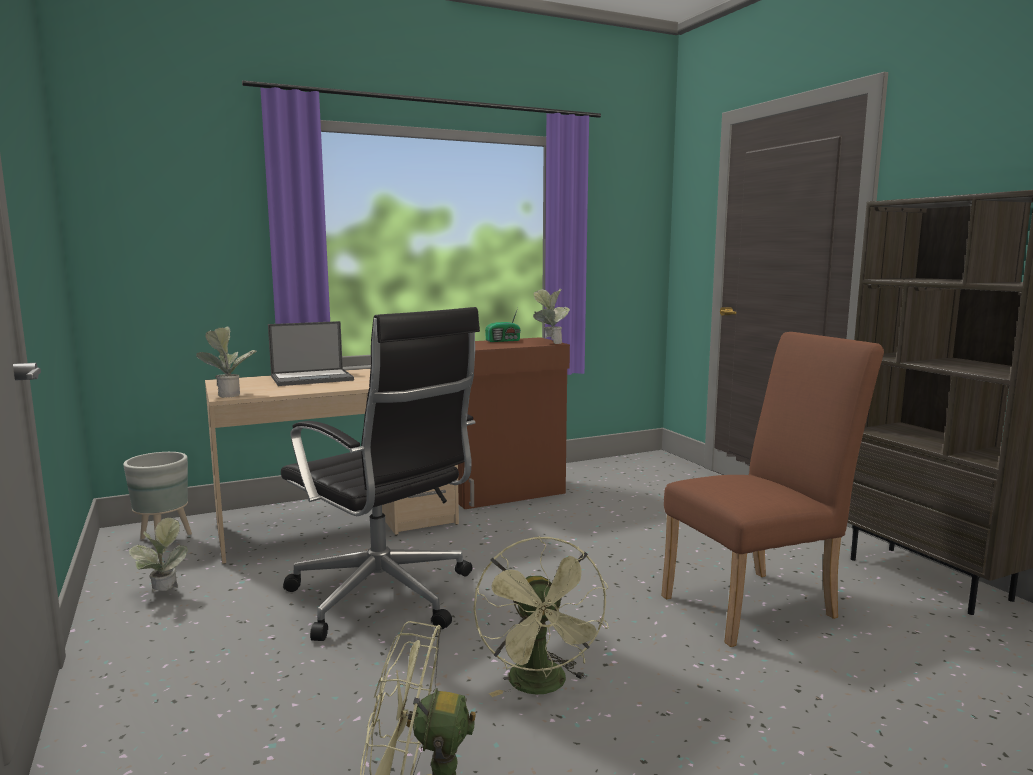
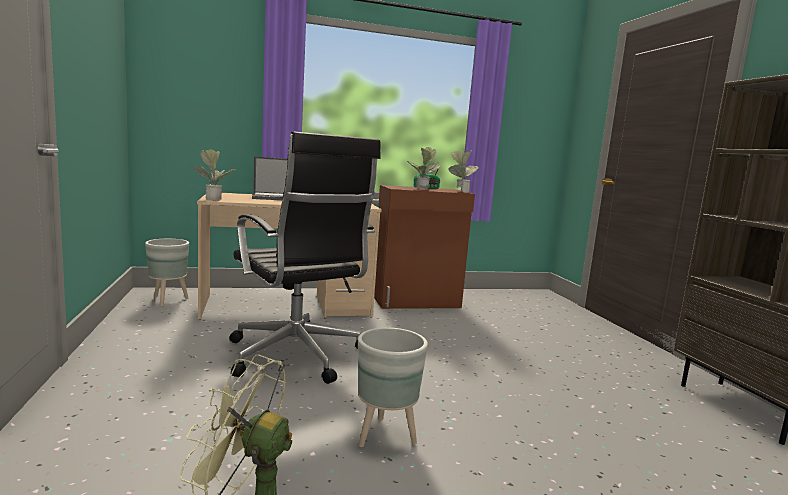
camera: 10 degrees right, 0 degrees up
(162, 595) = (149, 332): potted plant -> potted plant (422, 189)
(542, 686) = (386, 435): green fan -> grey planter
(759, 604) = (588, 406): brown chair -> none

